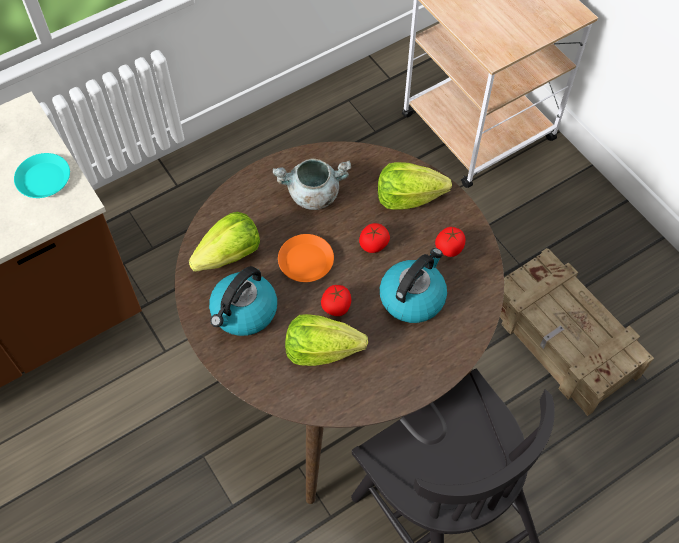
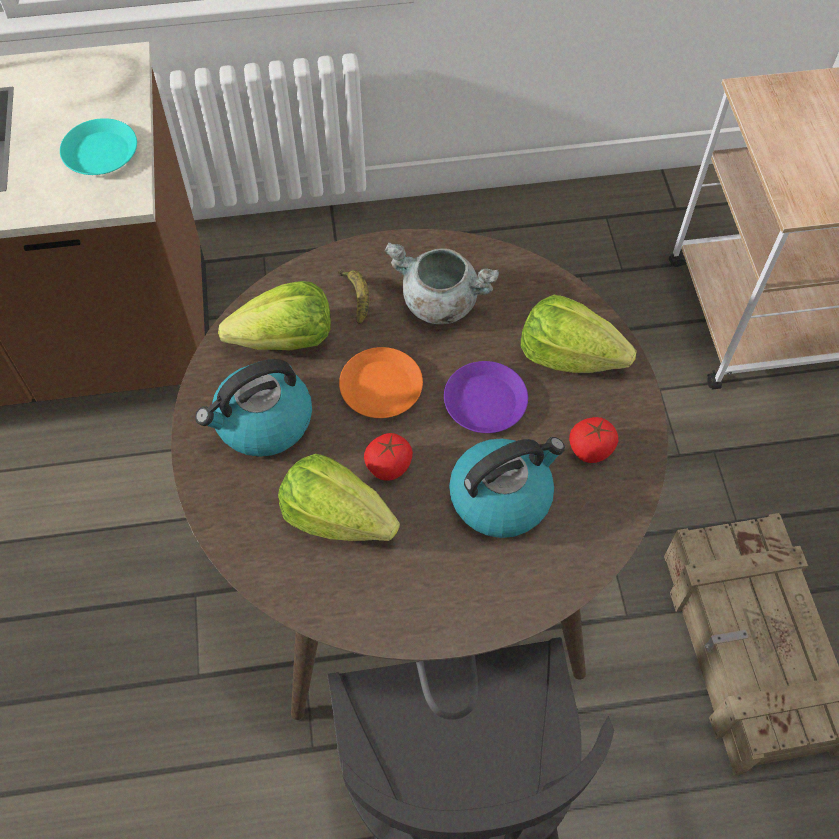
camera: 25 degrees right, 0 degrees up
(260, 211) = (356, 297): none -> banana
(373, 244) = (485, 401): tomato -> purple plate

